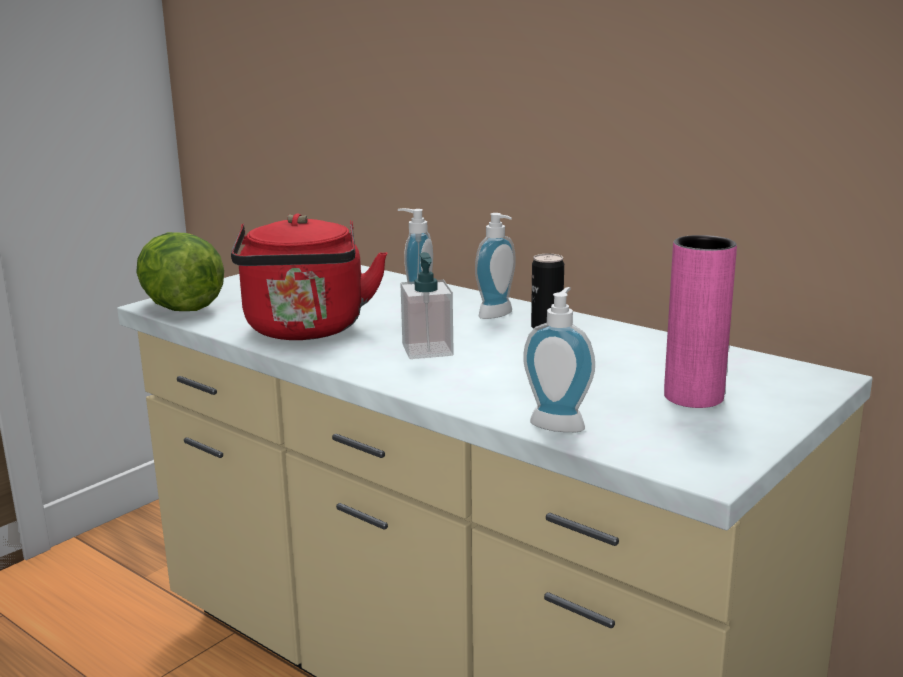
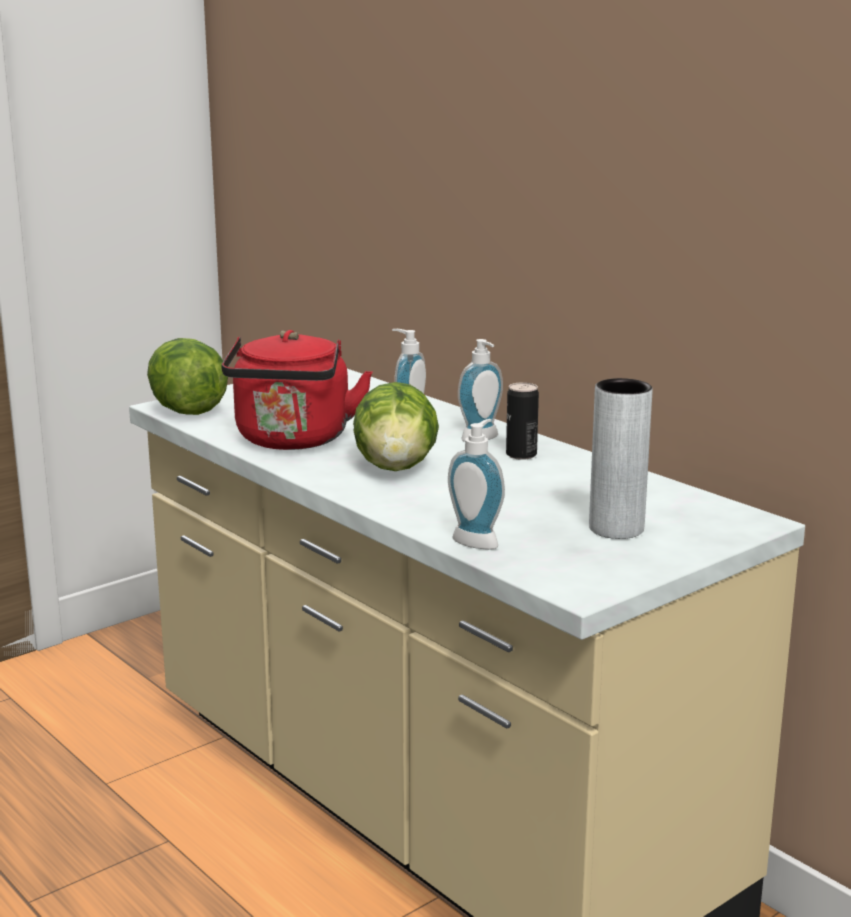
camera: 10 degrees right, 0 degrees up
(427, 350) = (396, 468): soap dispenser -> lettuce
(693, 397) = (616, 529): pink vase -> grey vase

